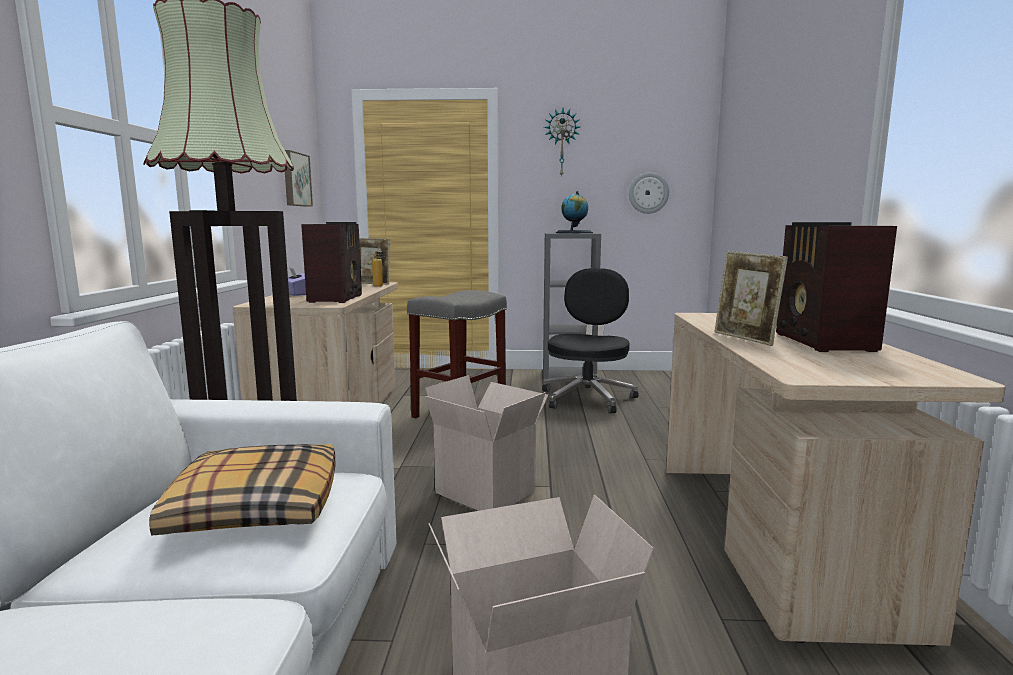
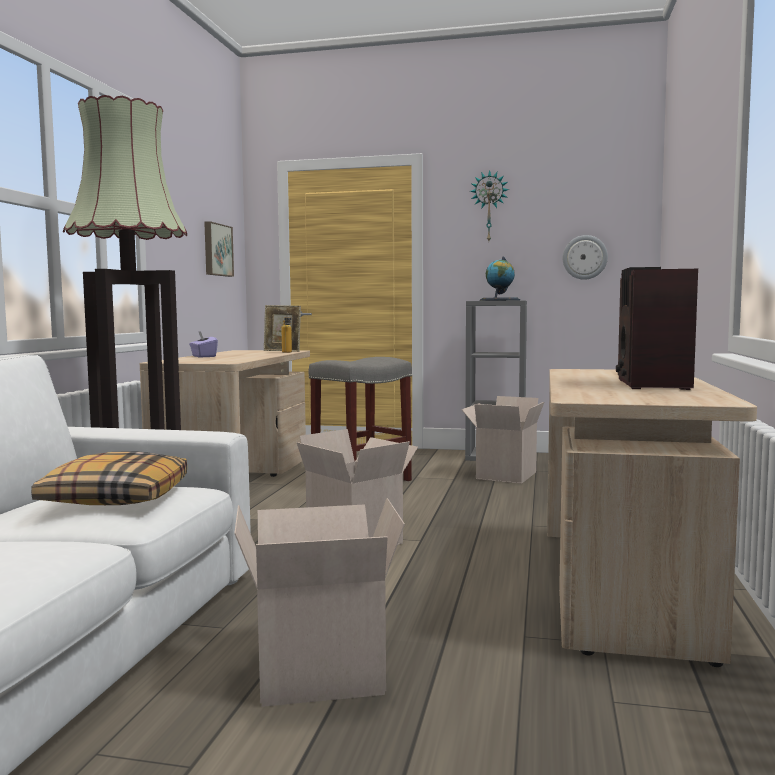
camera: 10 degrees right, 5 degrees down
(337, 298) = (237, 359): radio -> none
(588, 397) = (504, 475): black office chair -> cardboard box
(745, 339) = (579, 382): picture frame -> none

